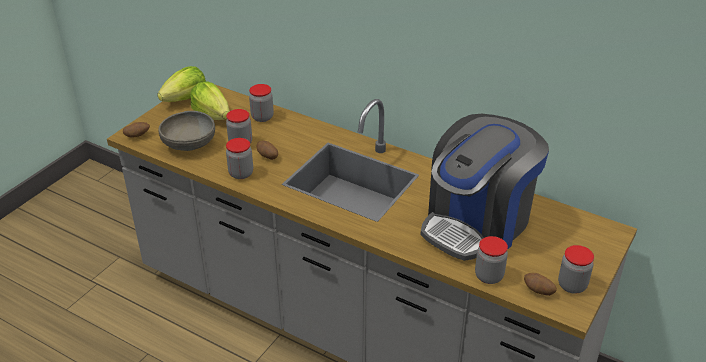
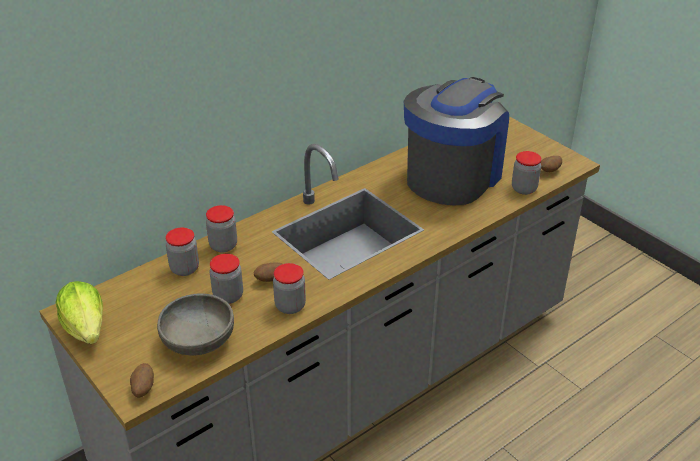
camera: 70 degrees left, 0 degrees up
(212, 115) = (147, 310): lettuce -> none
(477, 223) = (453, 175): coffee machine -> coffee machine turned 120 degrees counterclockwise
(572, 285) = (548, 154): jar -> jar (223, 245)

